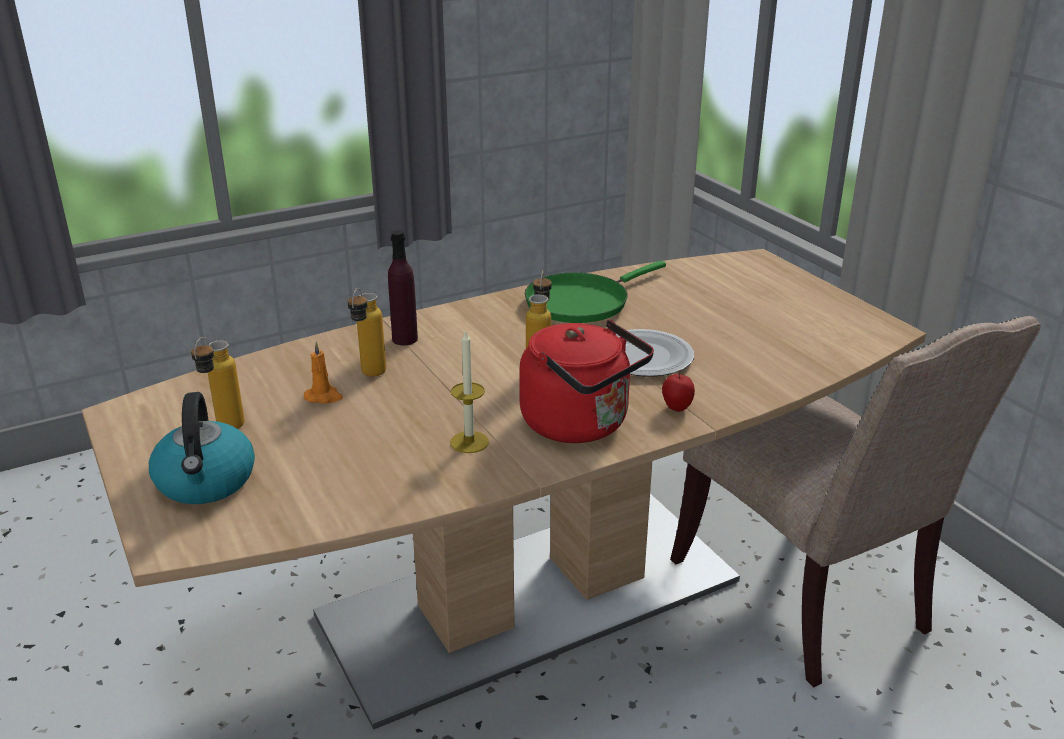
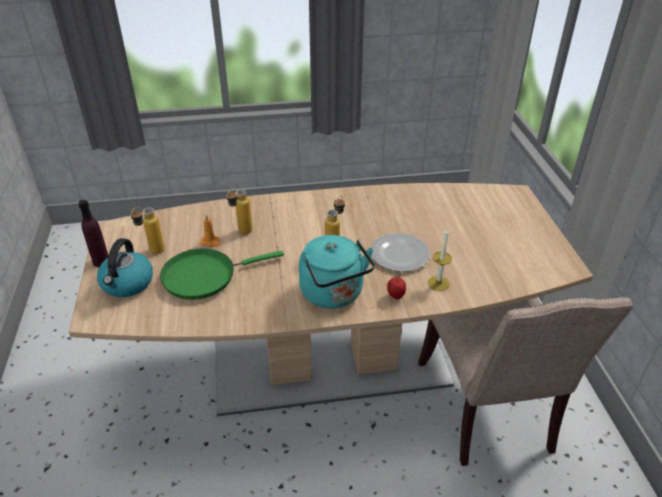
camera: 20 degrees right, 10 degrees up
(405, 339) = (273, 211): purple bottle -> purple bottle (101, 261)
(469, 442) = (268, 291): candle -> candle (438, 283)
(581, 302) = (387, 205): green frying pan -> green frying pan (204, 276)
(581, 425) = (334, 294): red kettle -> turquoise kettle

